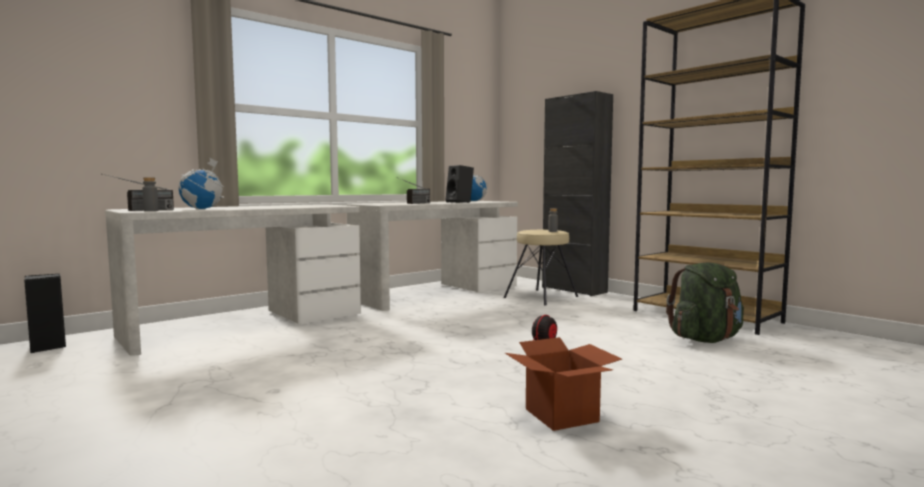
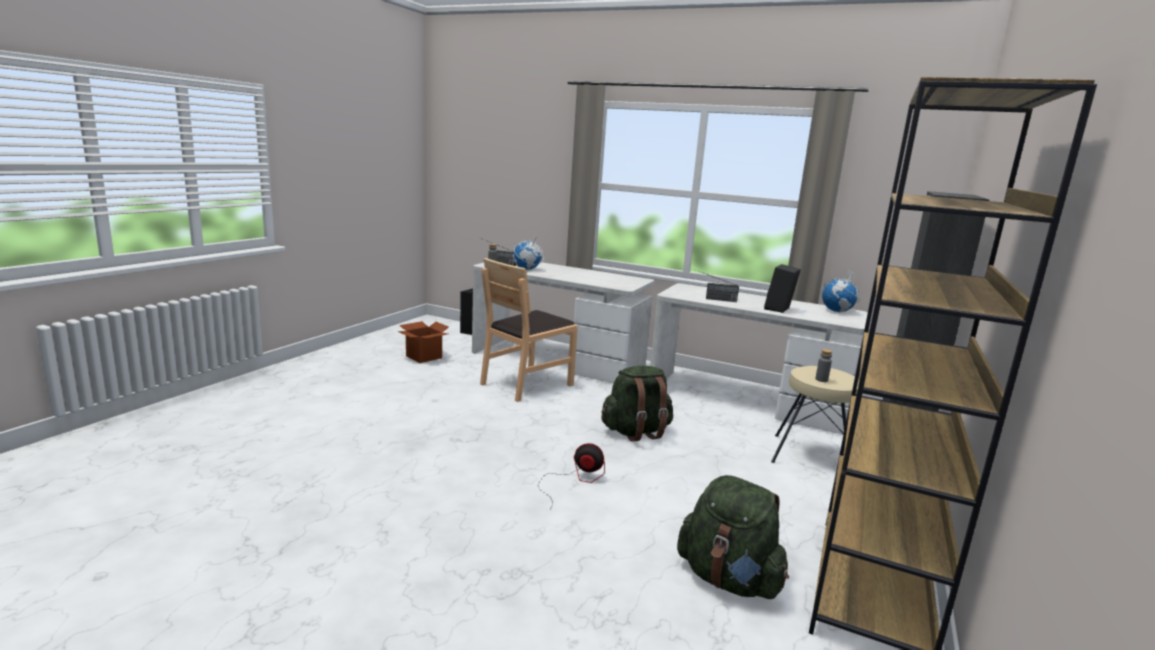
camera: 65 degrees right, 10 degrees up
(295, 344) = (526, 384): none -> brown chair
(466, 325) = (636, 432): none -> green backpack
(561, 415) = (433, 496): cardboard box -> cardboard box (424, 357)

